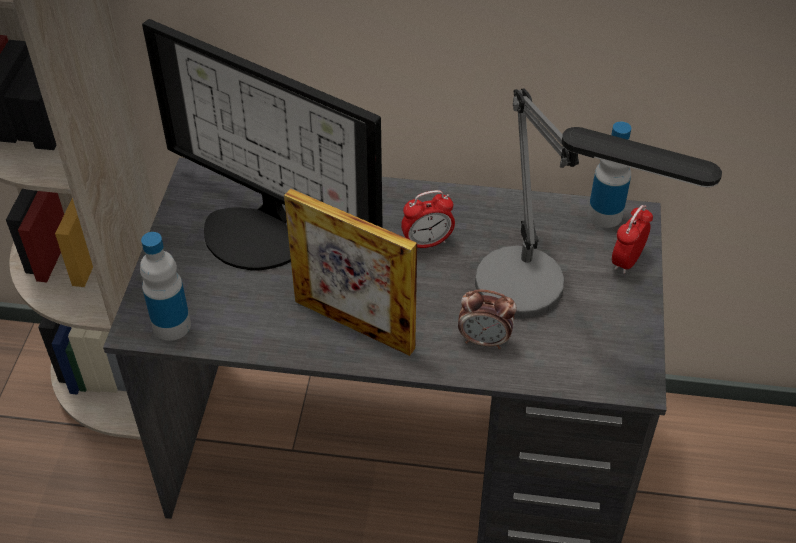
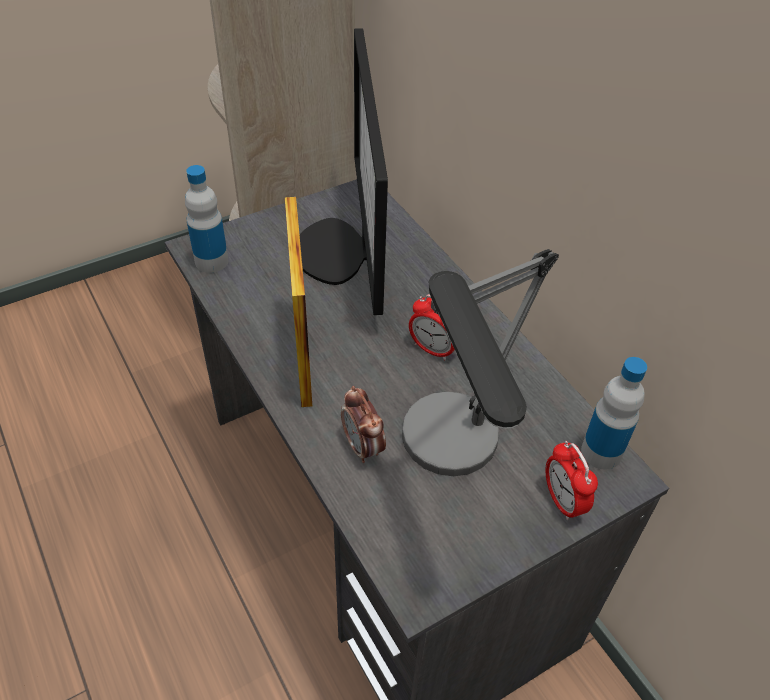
camera: 50 degrees right, 0 degrees up
(627, 261) = (562, 501): alarm clock -> alarm clock turned 105 degrees counterclockwise

